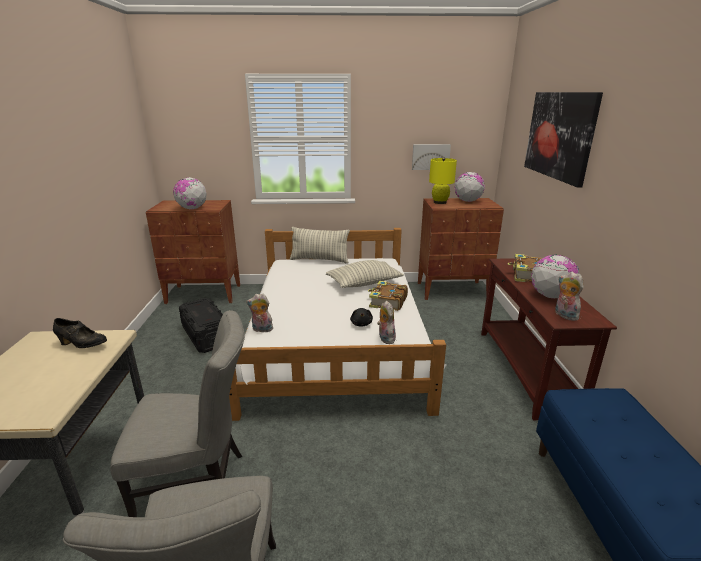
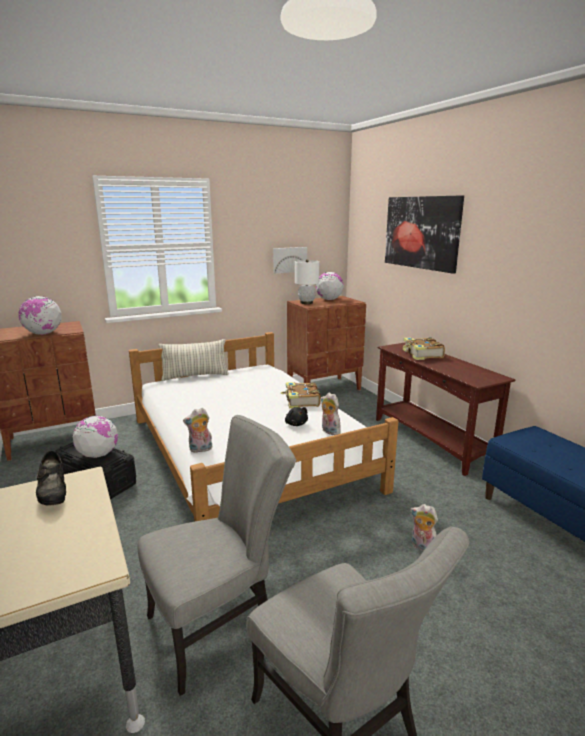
camera: 25 degrees left, 5 degrees down
(82, 345) = (53, 494): black shoe -> black shoe turned 75 degrees clockwise
(364, 283) = (264, 389): pillow -> none
(440, 202) = (306, 303): yellow table lamp -> white table lamp
(550, 296) = (452, 366): globe -> globe (98, 455)
(564, 315) = (475, 378): plush toy -> plush toy (422, 547)

